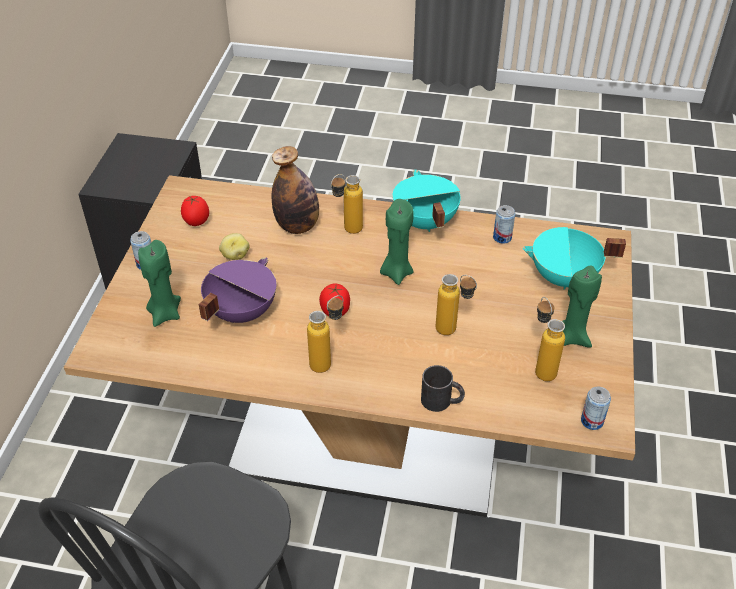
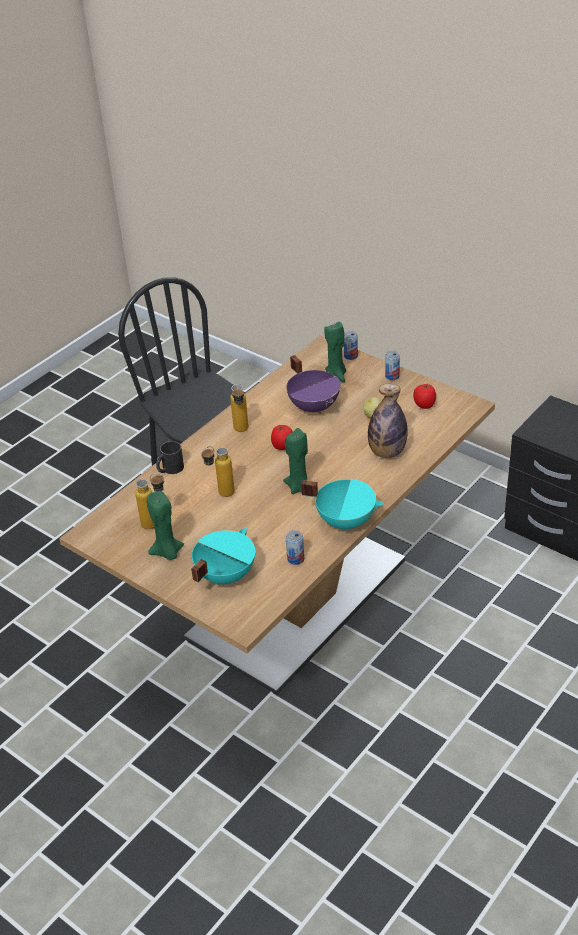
camera: 120 degrees right, 5 degrees down
(347, 231) = (363, 475): bottle -> none
(592, 421) = (97, 529): can -> can (350, 356)

